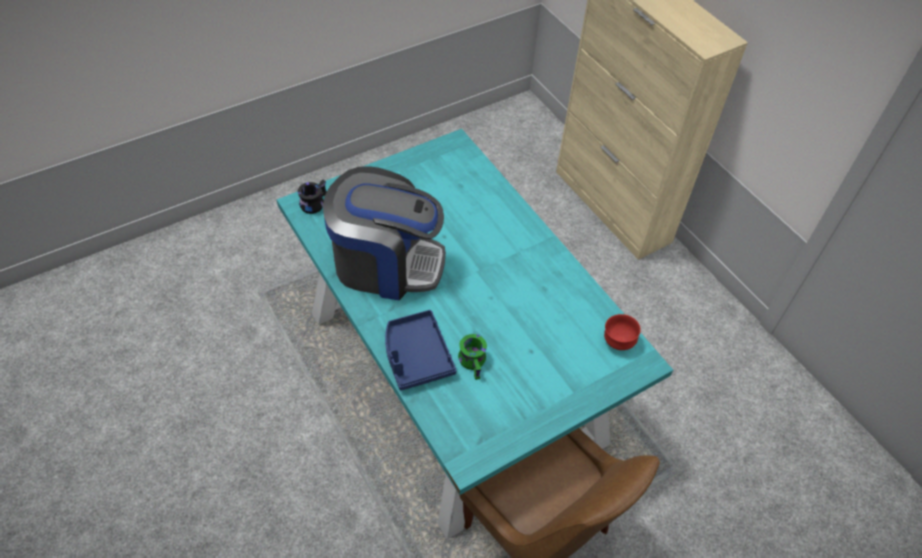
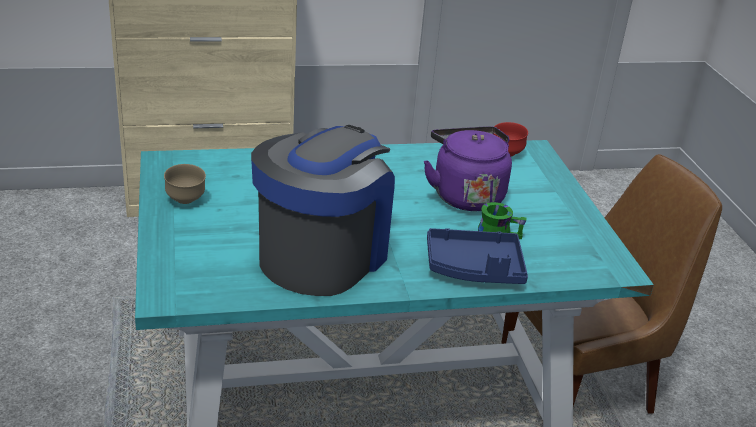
camera: 70 degrees left, 20 degrees down
(313, 202) = (170, 286): black mug -> none
(411, 173) = (185, 201): none -> brown bowl
(523, 327) = (465, 195): none -> purple kettle

